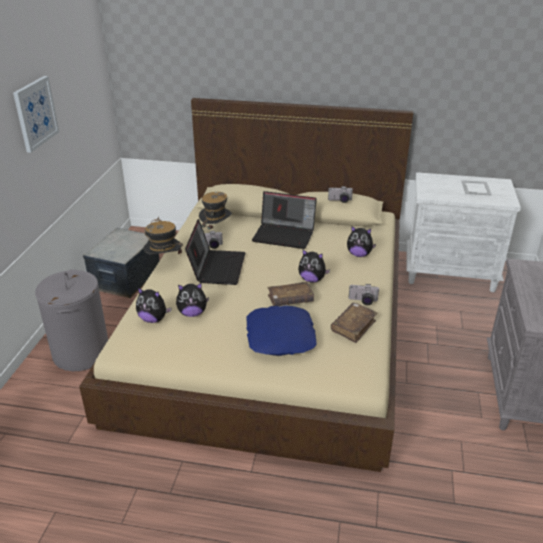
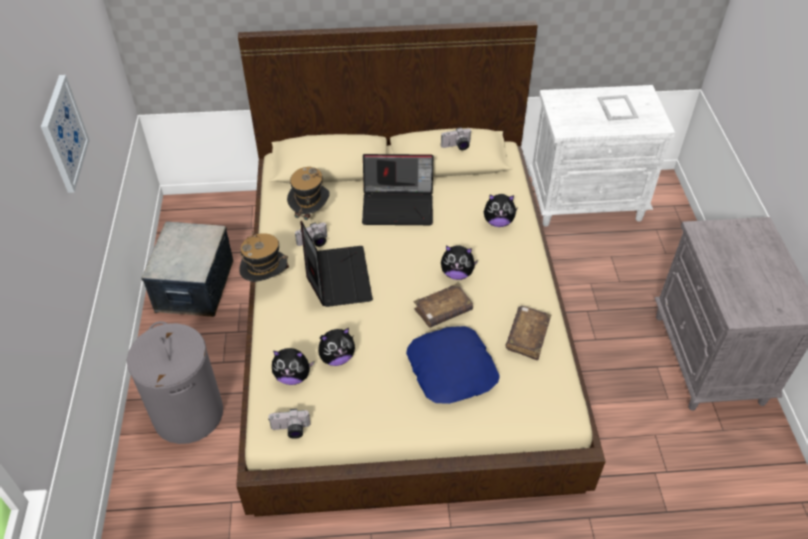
camera: 15 degrees left, 15 degrees up
(363, 301) = (526, 295): camera -> camera (290, 430)

